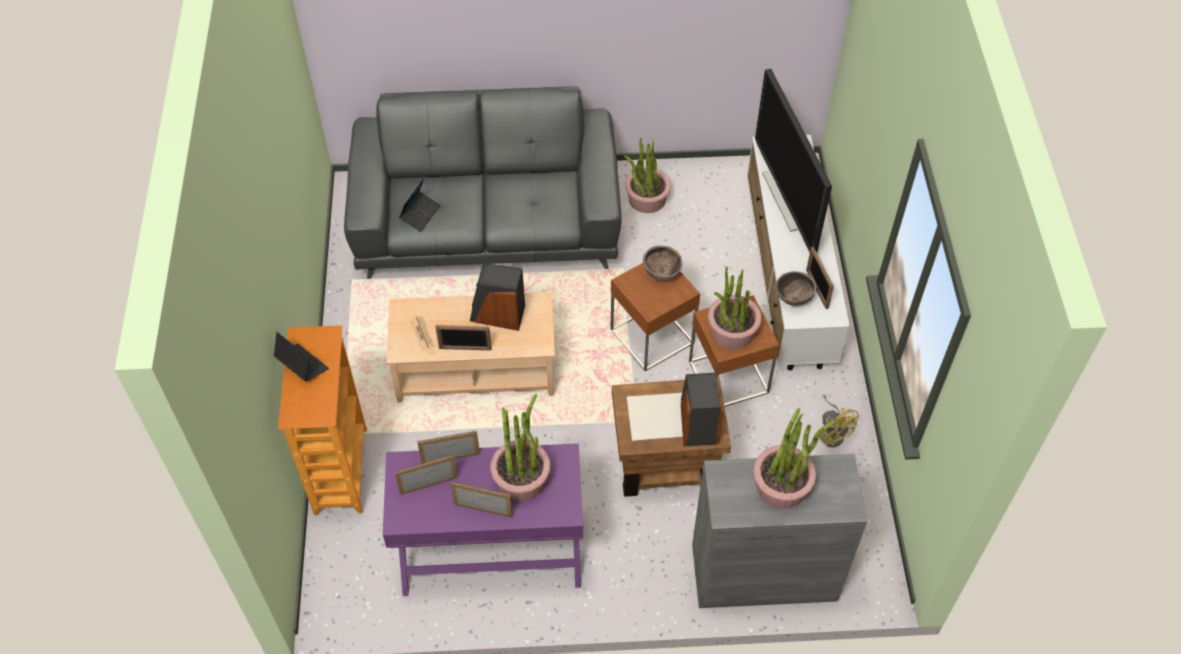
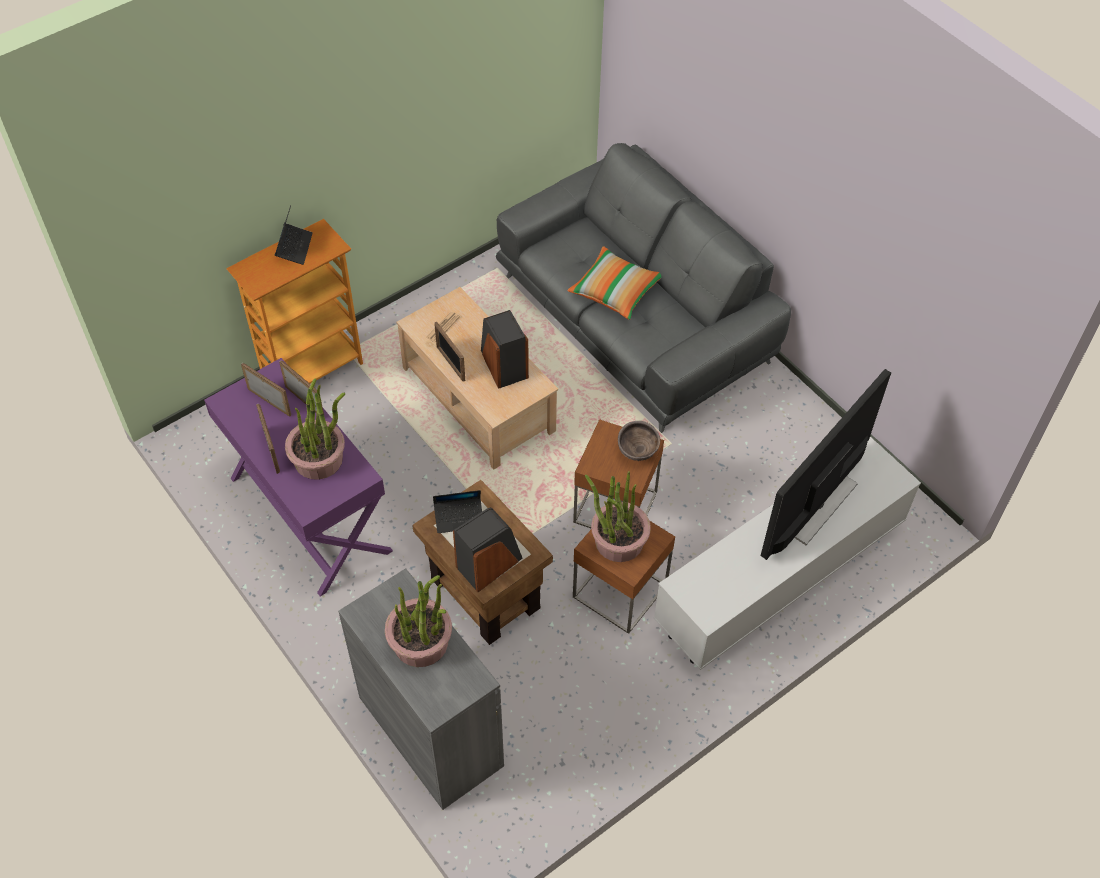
camera: 55 degrees right, 0 degrees up
(420, 214) = (563, 255): laptop -> laptop (459, 517)
(487, 202) = (615, 291): none -> pillow
(646, 199) = (767, 417): potted plant -> none
(793, 299) = (699, 572): brown bowl -> none
(816, 289) = (729, 585): picture frame -> none
(832, 432) = (625, 711): yellow fan -> none

